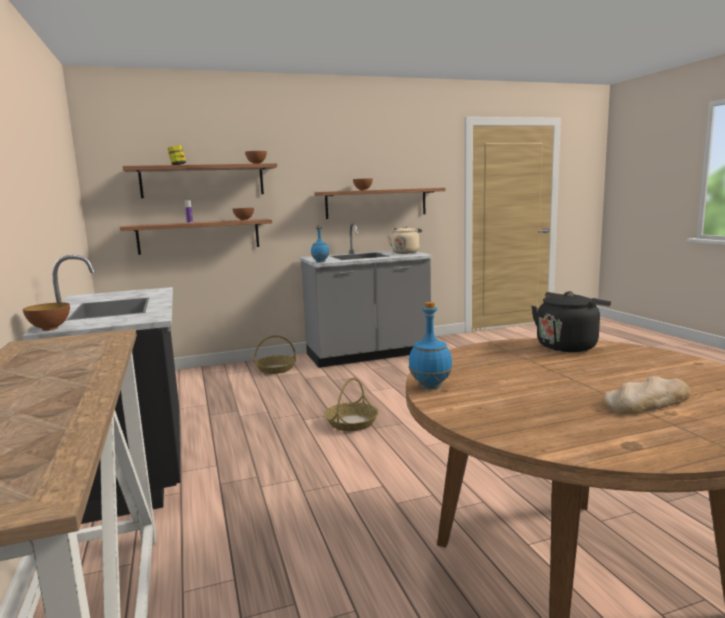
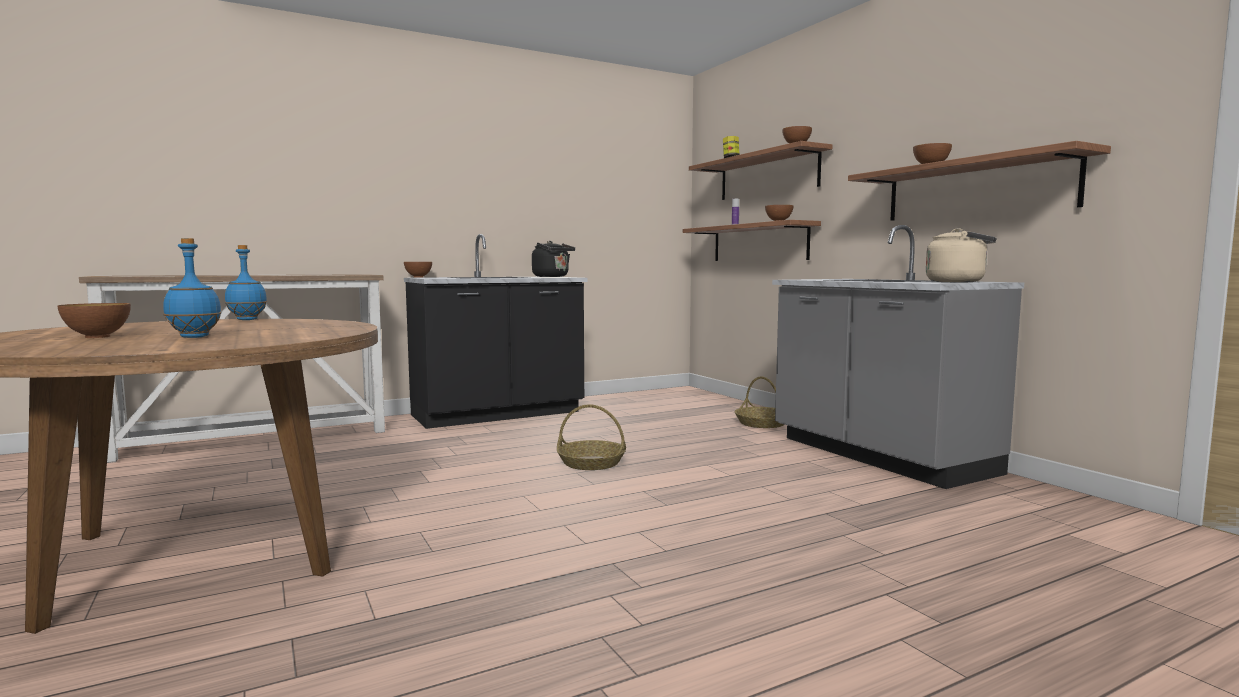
camera: 80 degrees right, 5 degrees down
(320, 262) = (792, 279): blue bottle -> blue bottle (195, 337)
(568, 346) = (317, 333): black kettle -> black kettle (552, 276)
(646, 402) = (97, 337): bread -> bowl

